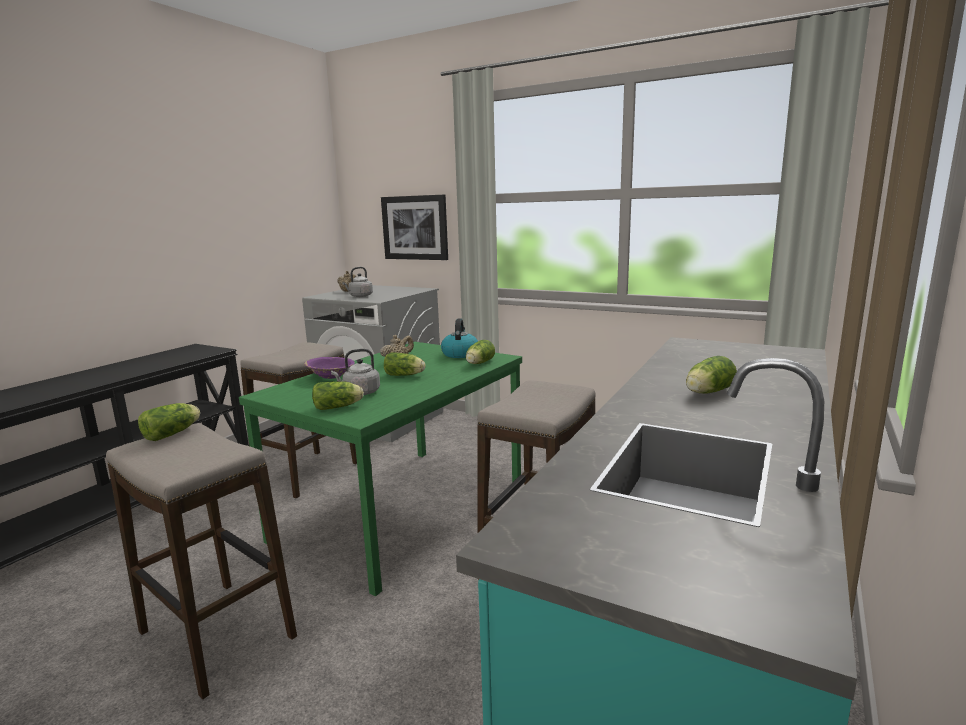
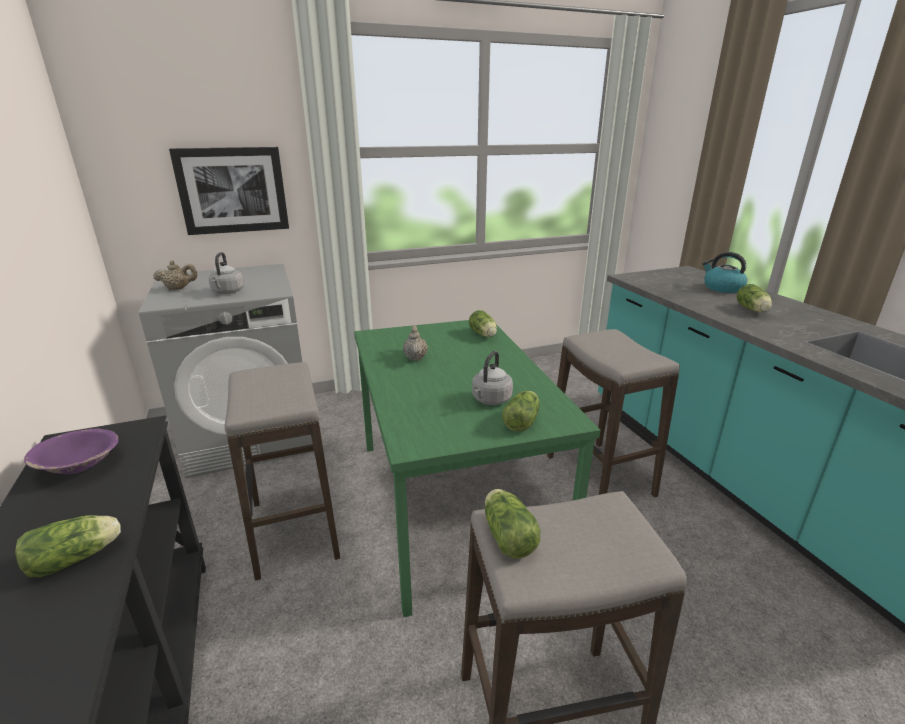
camera: 50 degrees left, 10 degrees up
(331, 376) = (406, 397): purple bowl -> purple bowl (80, 465)
(405, 375) = (467, 367): lettuce -> lettuce (78, 558)
(460, 354) = (440, 331): kettle -> kettle (722, 288)

